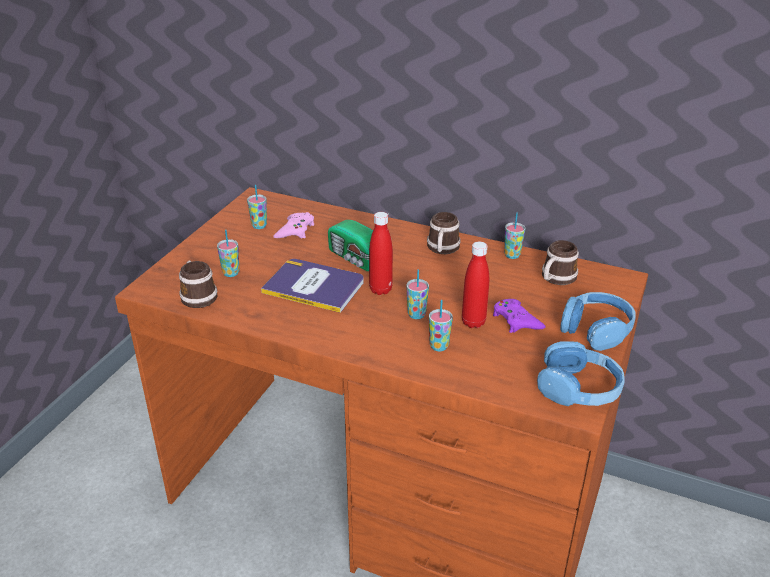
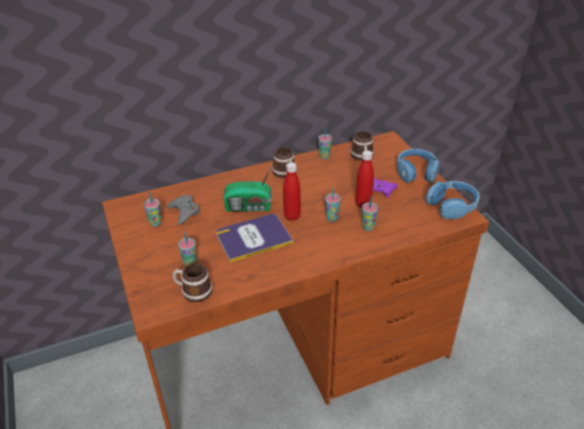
camera: 45 degrees left, 5 degrees up
(295, 230) = (184, 212): pink game controller -> grey game controller

